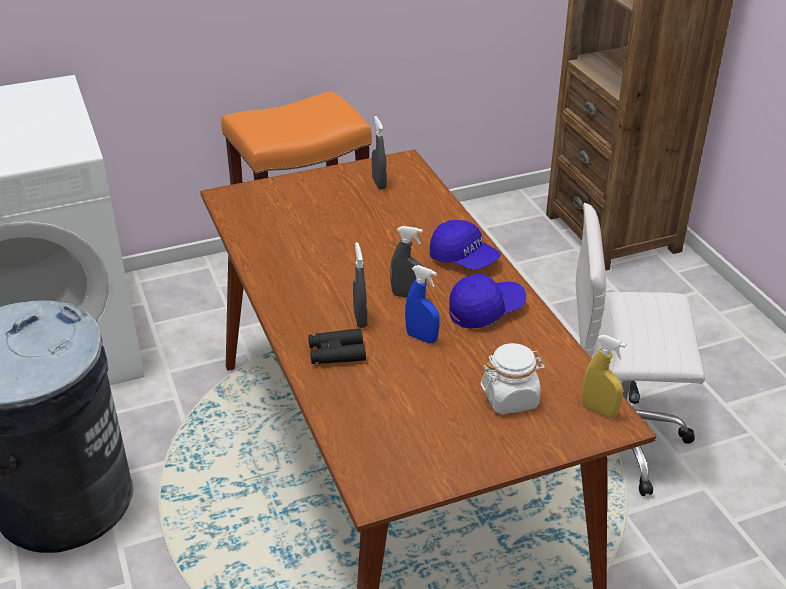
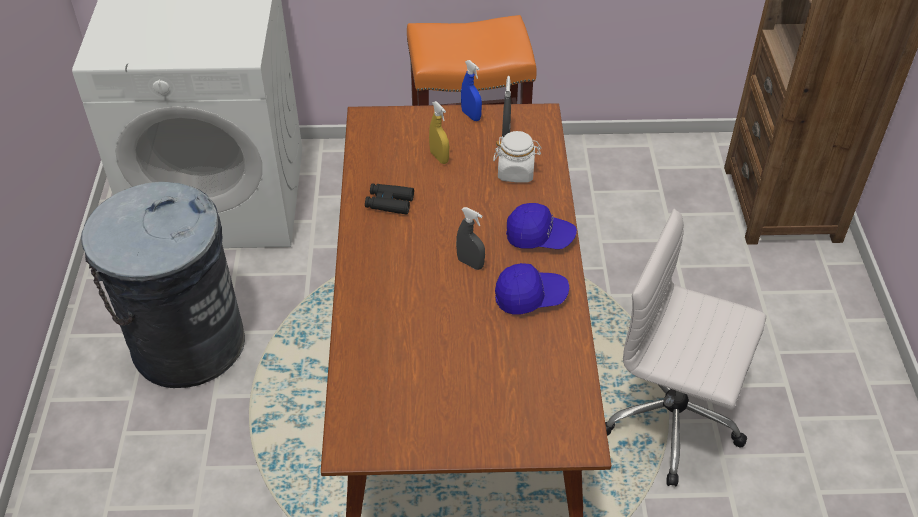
camera: 20 degrees right, 10 degrees up
(336, 353) = (382, 305): black binoculars -> black binoculars (389, 203)
(360, 319) = (418, 277): grey spray bottle -> none
(421, 337) = (460, 310): blue spray bottle -> blue spray bottle (471, 115)
(464, 259) = (539, 237): blue cap -> blue cap turned 45 degrees counterclockwise
(510, 398) = (504, 392): white jar -> white jar (516, 172)
(599, 410) = (574, 426): yellow spray bottle -> yellow spray bottle (439, 157)

